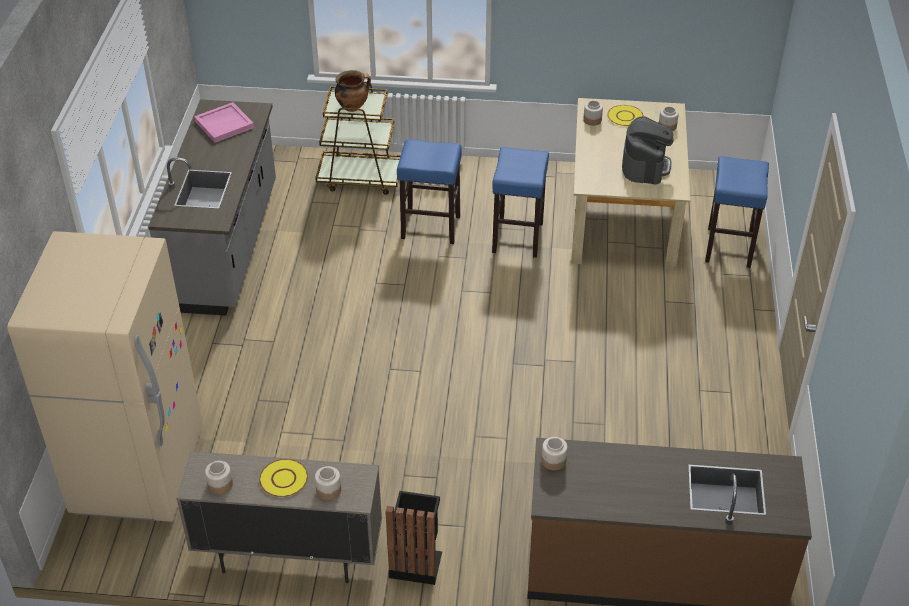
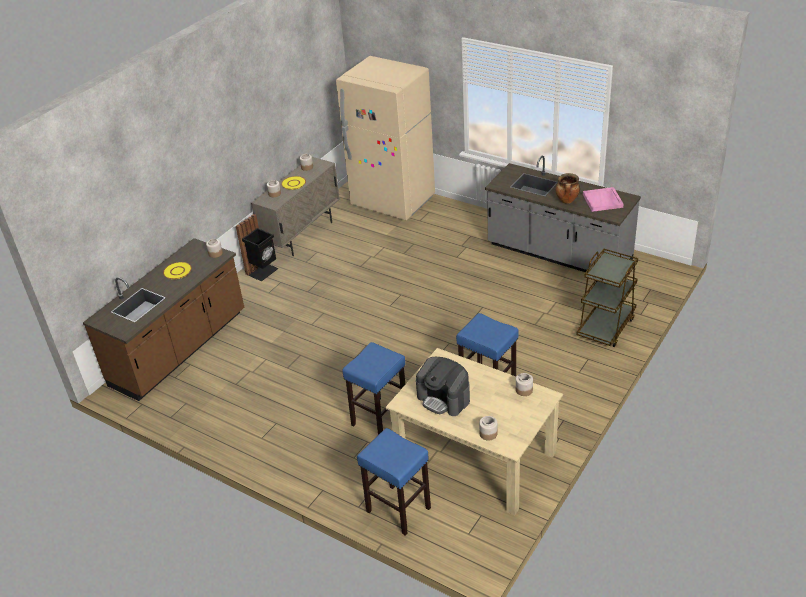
camera: 120 degrees right, 5 degrees down
(353, 107) = (608, 267): cooking pot -> cooking pot (567, 201)
(430, 227) = (526, 346): blue stool -> blue stool (380, 418)
(625, 116) = (518, 412): yellow plate -> yellow plate (177, 271)

